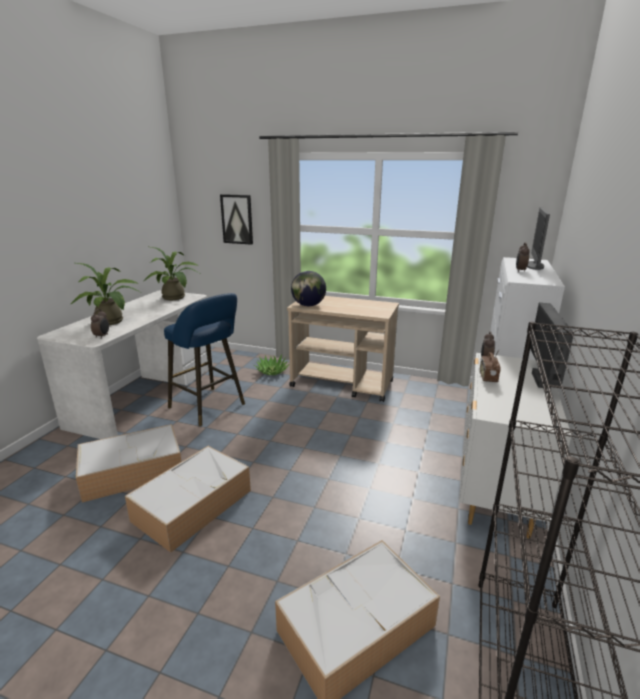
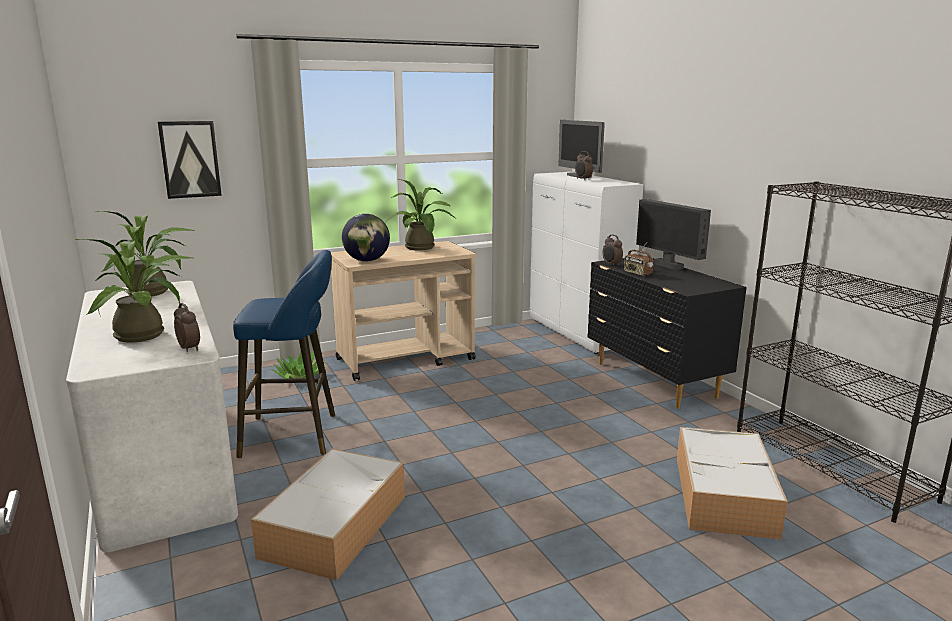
camera: 45 degrees left, 5 degrees down
(194, 504) = (466, 508): storage box -> none
(364, 304) = (422, 248): none -> potted plant
(495, 487) = (654, 381): white dresser -> black dresser

